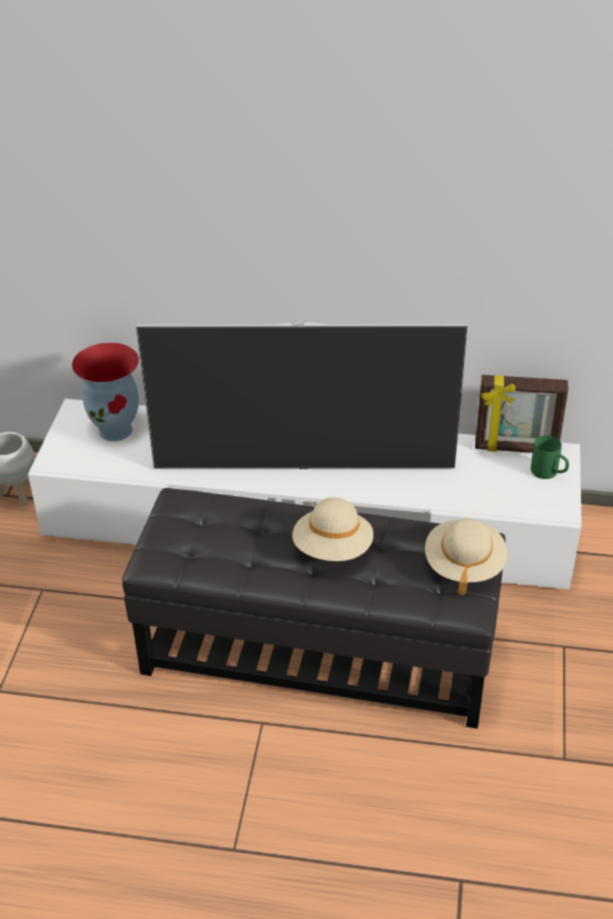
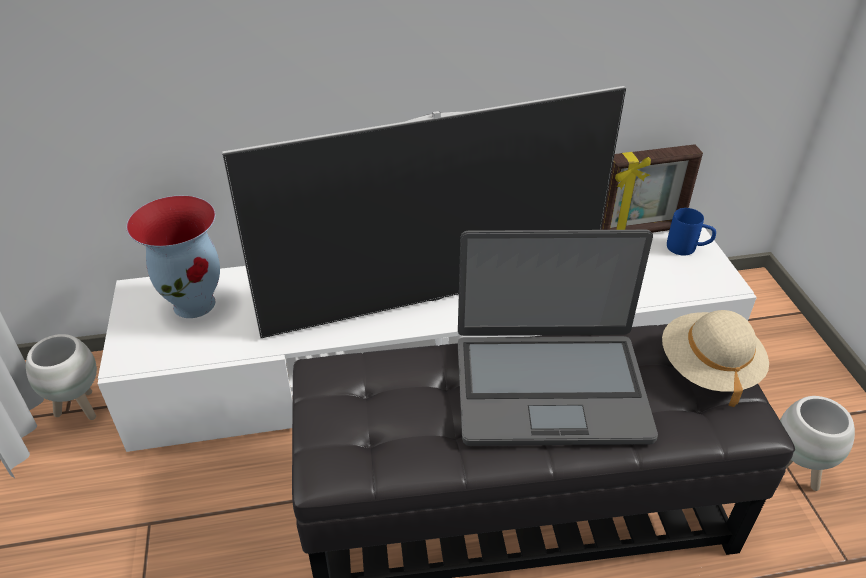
camera: 20 degrees left, 0 degrees up
(333, 549) = (550, 387): beige hat -> laptop
(549, 473) = (687, 249): green mug -> blue mug
(567, 687) = (795, 473): none -> white planter

